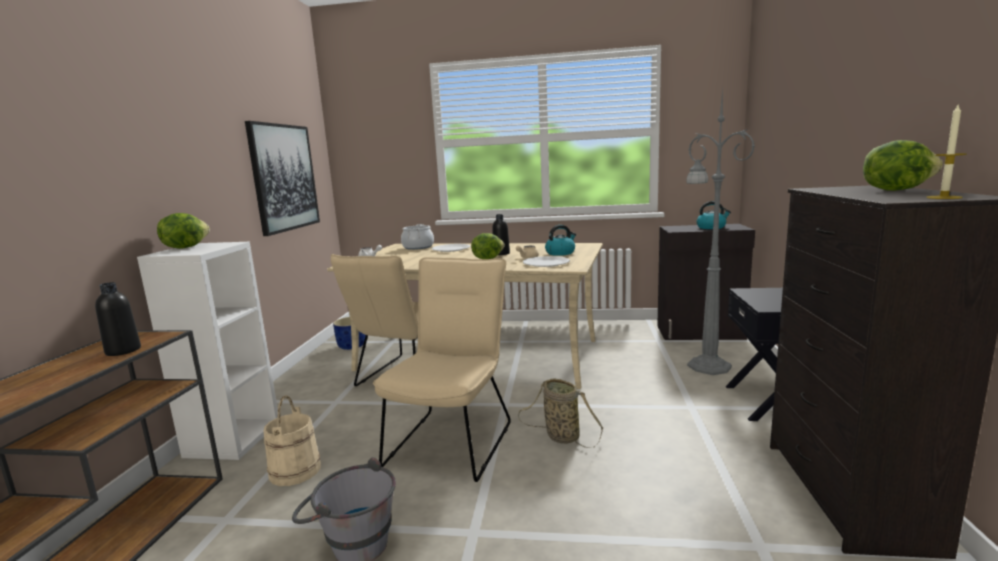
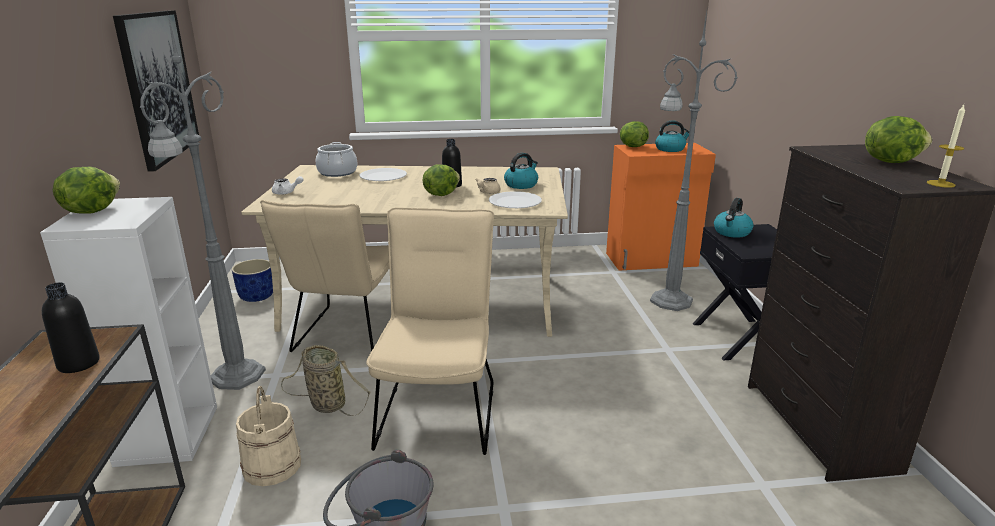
camera: 15 degrees left, 10 degrees up
(305, 401) = (235, 377): none -> grey floor lamp
(560, 436) = (550, 394): basket -> basket (325, 404)
(675, 227) = (632, 146): none -> lettuce
(701, 333) = (652, 260): black cabinet -> orange cabinet
(757, 292) = (732, 232): none -> kettle

